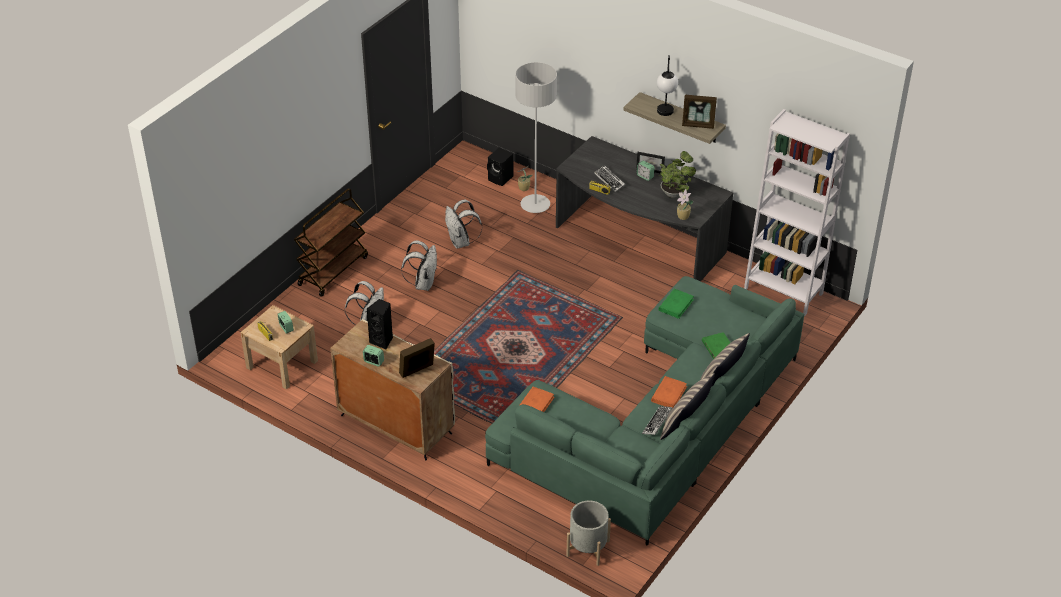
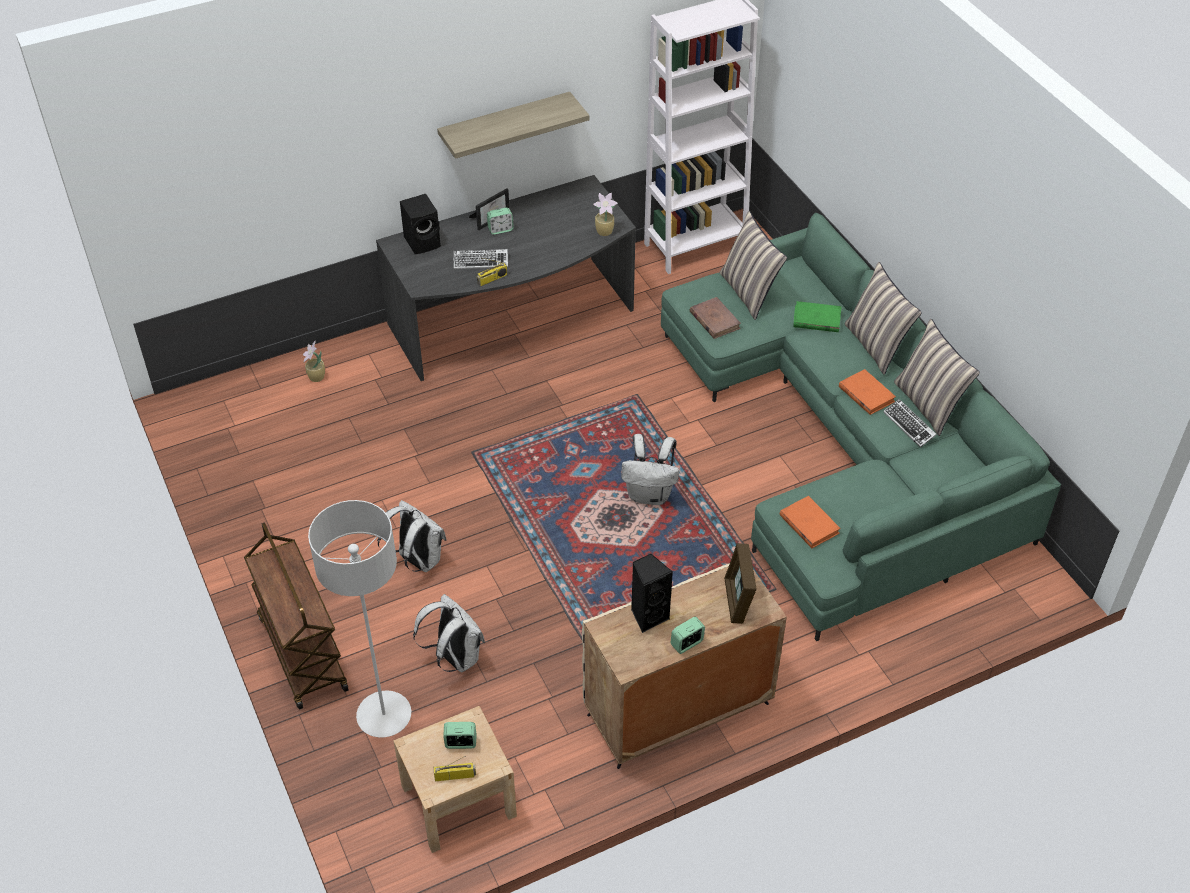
camera: 60 degrees left, 5 degrees up
(461, 242) = (367, 485): white backpack -> white backpack (650, 494)
(501, 178) = (276, 390): black speaker -> black speaker (423, 242)
(535, 205) = (359, 381): grey floor lamp -> grey floor lamp (384, 715)
(588, 548) = (1015, 602): grey planter -> none
(665, 115) = (506, 127): table lamp -> none
(674, 192) = (553, 219): potted plant -> none
(676, 305) = (714, 320): green book -> brown book
(698, 124) = (550, 111): picture frame -> none
(716, 311) = (749, 292): none -> pillow

